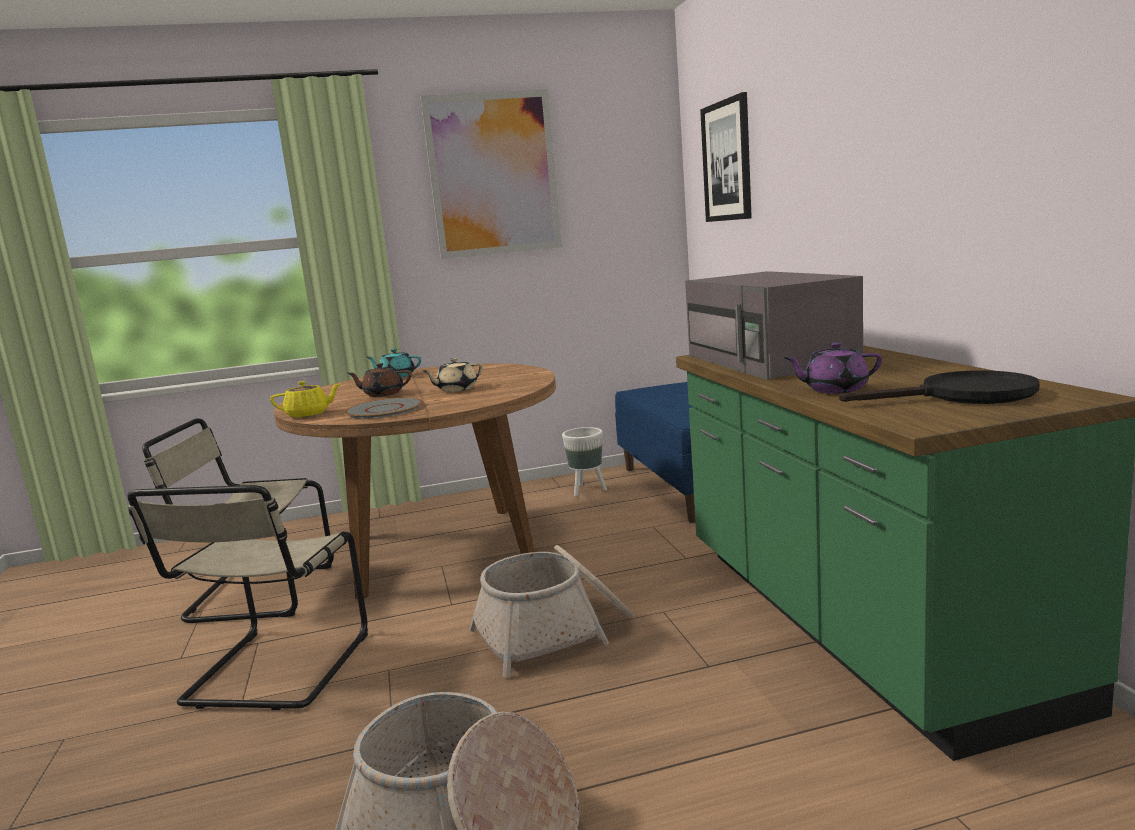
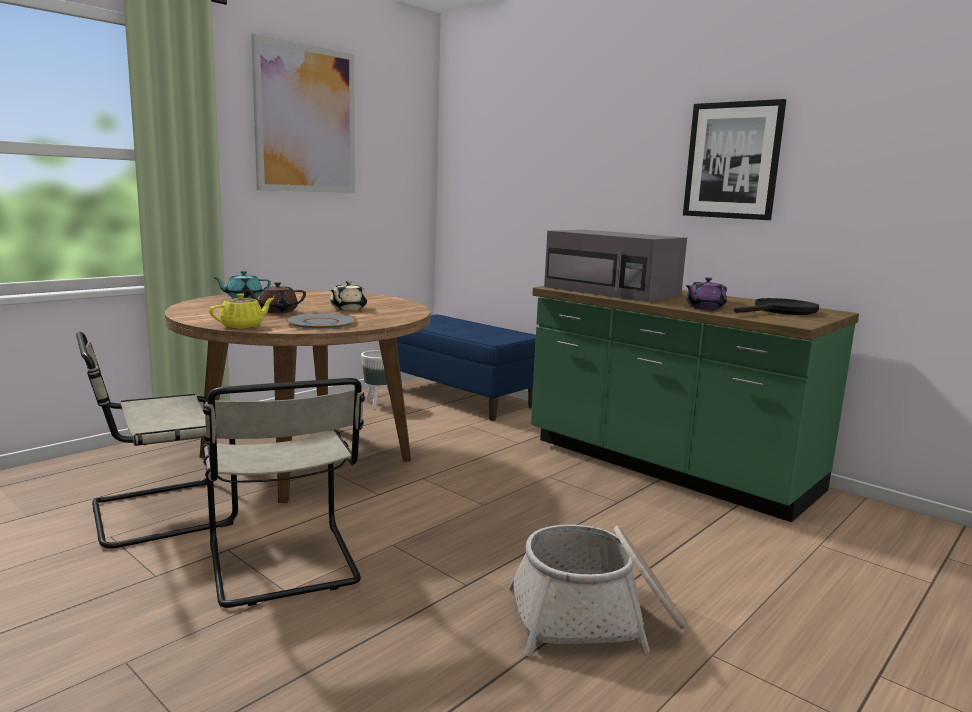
camera: 35 degrees left, 0 degrees up
(555, 632) = (491, 499): basket -> none
(727, 161) = (500, 143): picture -> picture (732, 160)

